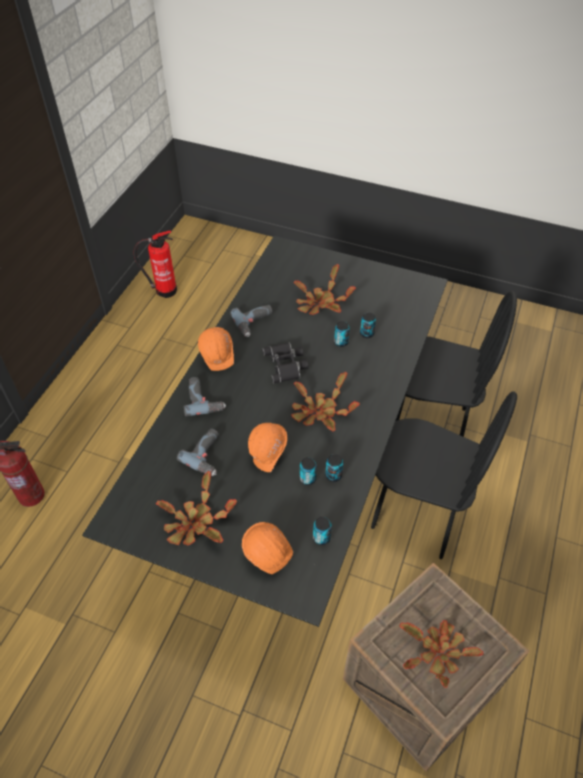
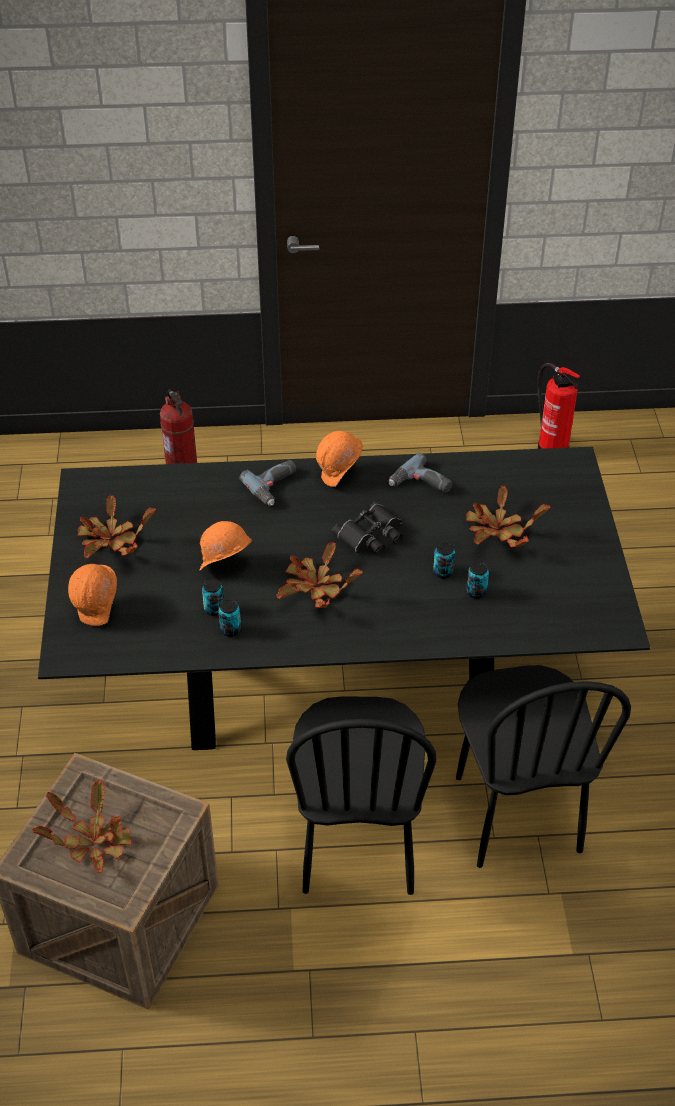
camera: 65 degrees right, 5 degrees down
(208, 455) = (201, 519): power drill -> none
(321, 537) = (142, 645): can -> none

